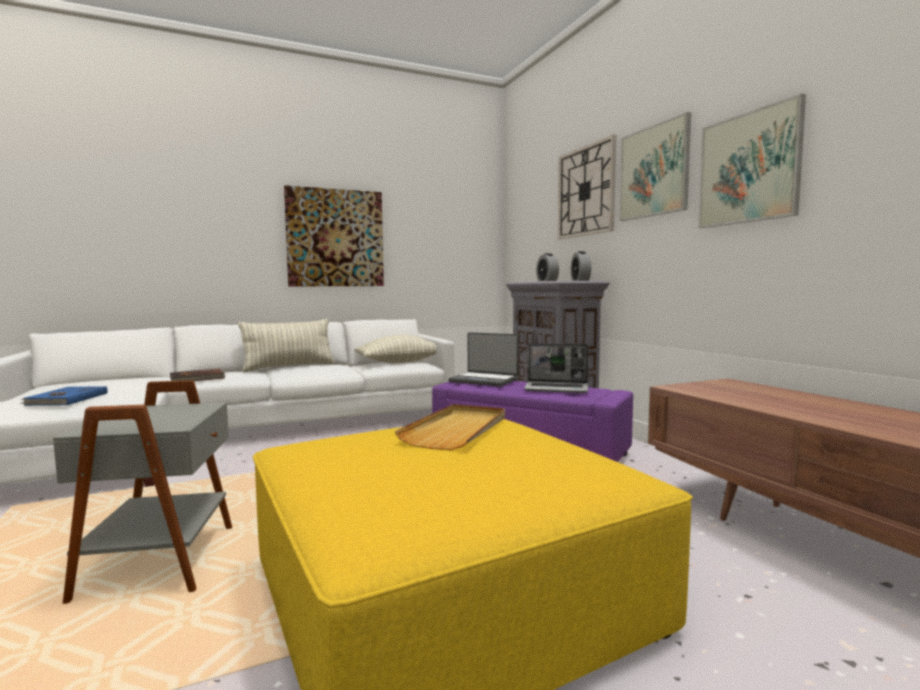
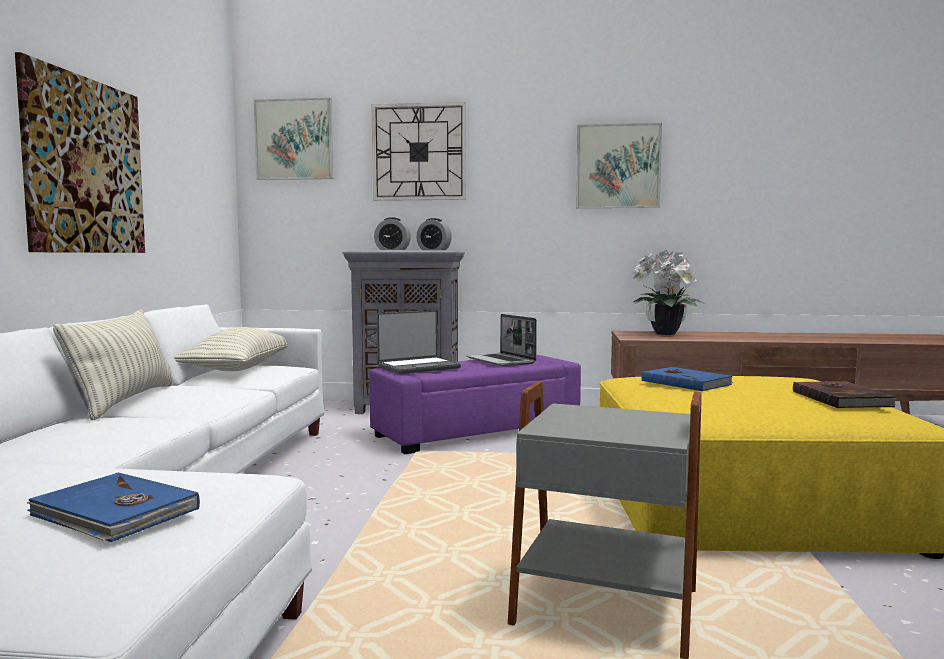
camera: 60 degrees left, 0 degrees up
(198, 378) = (86, 441): brown book -> brown book (842, 398)
(457, 430) = (686, 382): beige tray -> blue book
(557, 388) = (502, 361): laptop -> laptop turned 105 degrees clockwise
(654, 171) = (519, 150): picture -> picture (294, 139)
(757, 392) = (666, 334): none -> potted plant

